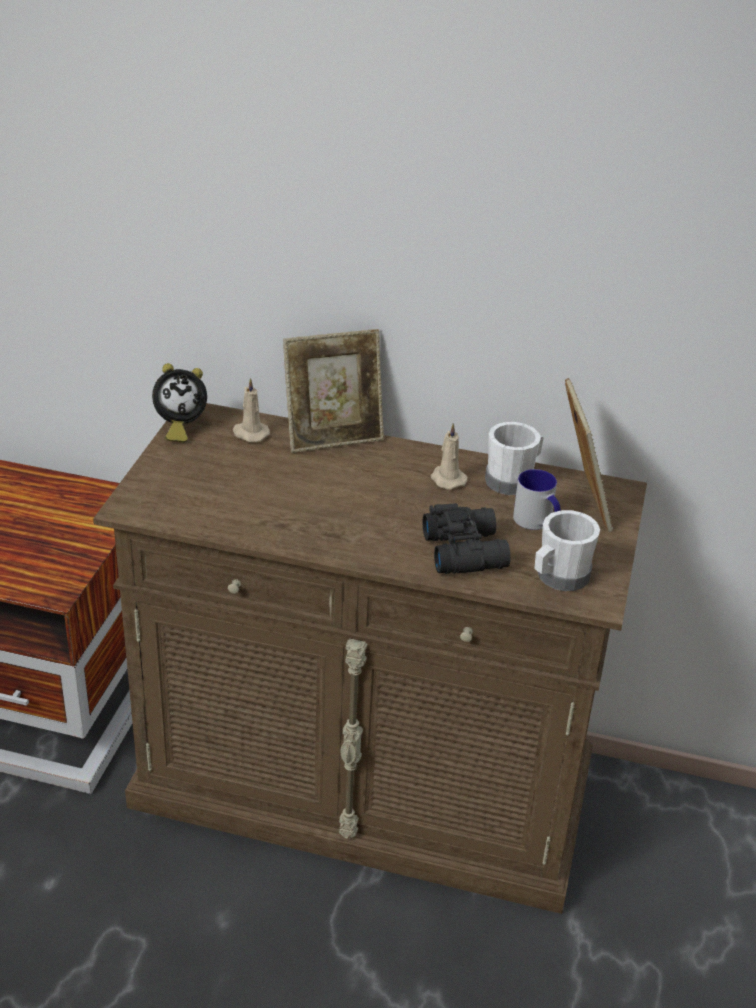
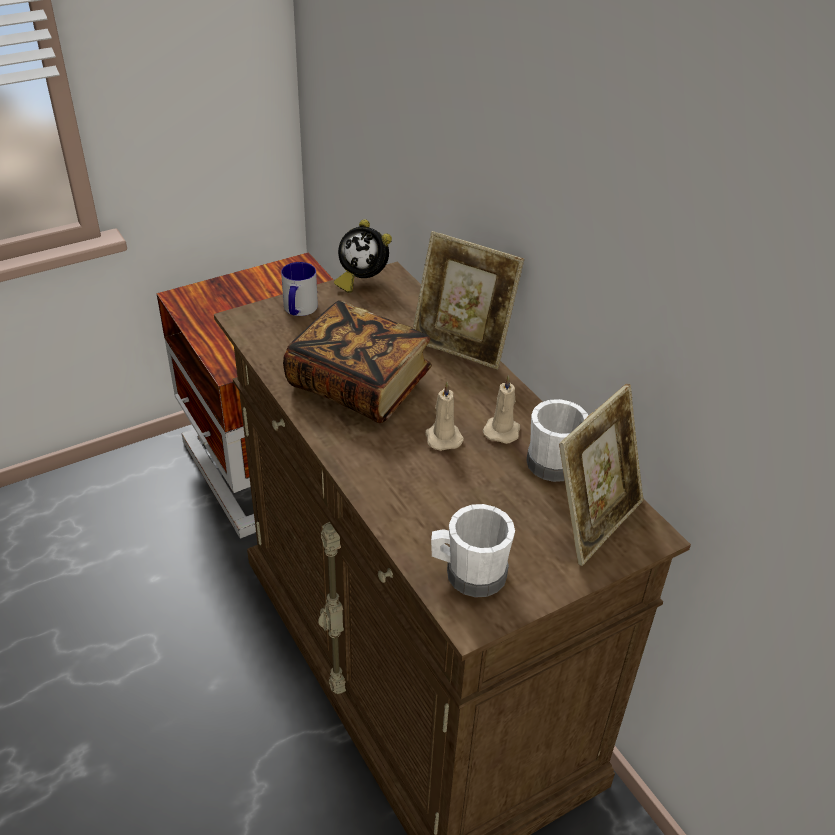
camera: 45 degrees right, 5 degrees up
(250, 433) = (404, 310): beige candle -> beige candle (442, 437)
(303, 505) = (359, 385): none -> book
(466, 550) = (426, 498): black binoculars -> none
(537, 522) = (524, 514): mug -> mug (298, 310)

